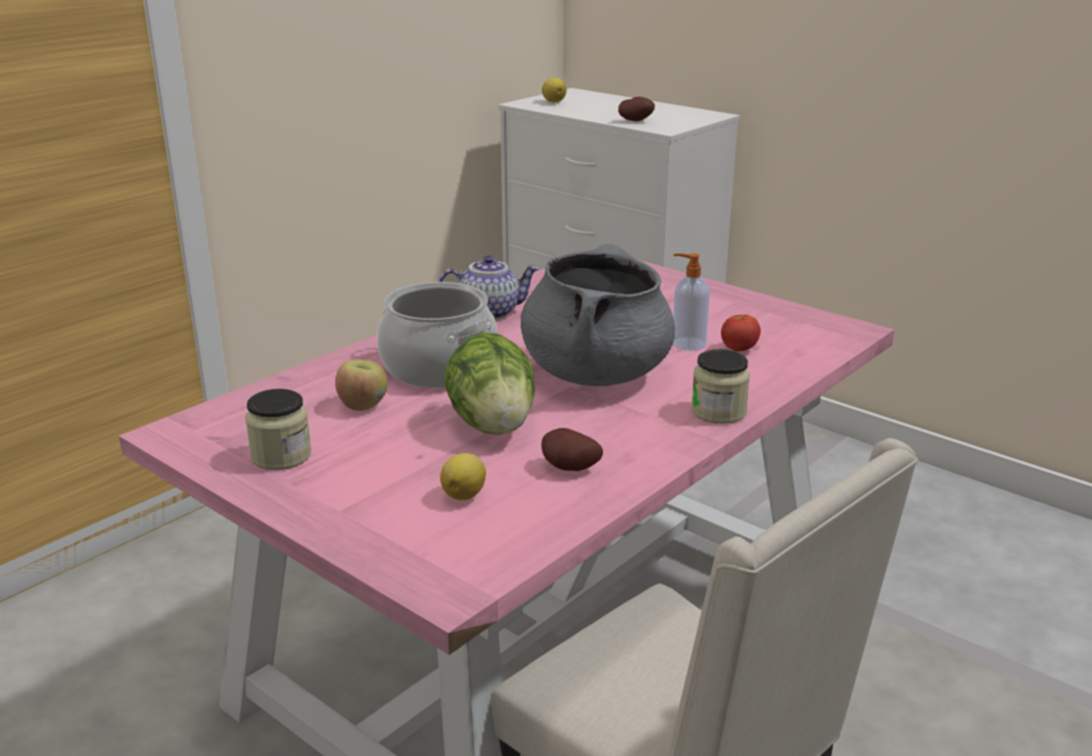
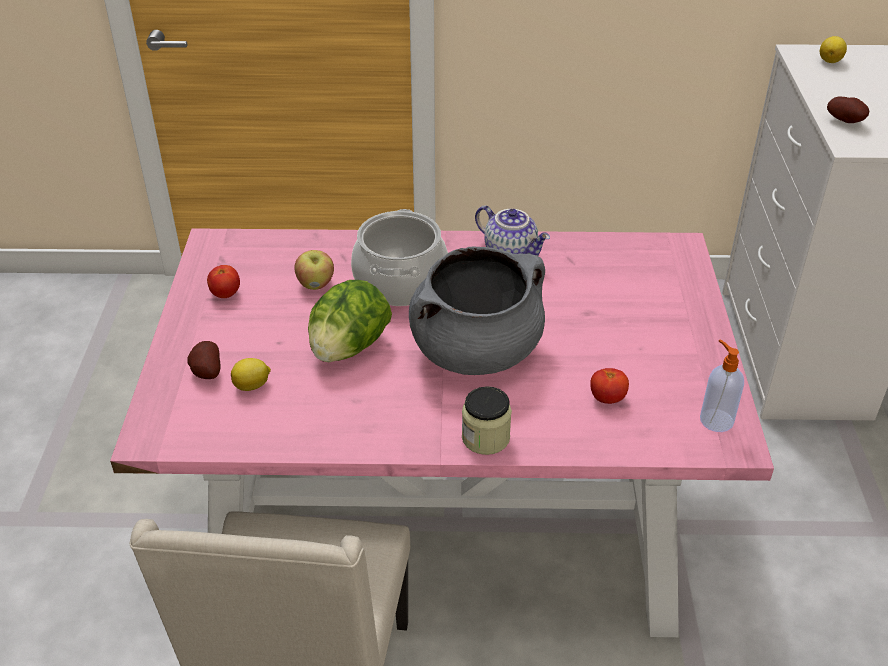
camera: 50 degrees right, 15 degrees up
(281, 456) = (225, 294): jar -> tomato
(569, 469) = (326, 411): potato -> potato (206, 372)
(687, 344) = (582, 368): soap dispenser -> soap dispenser (715, 419)

